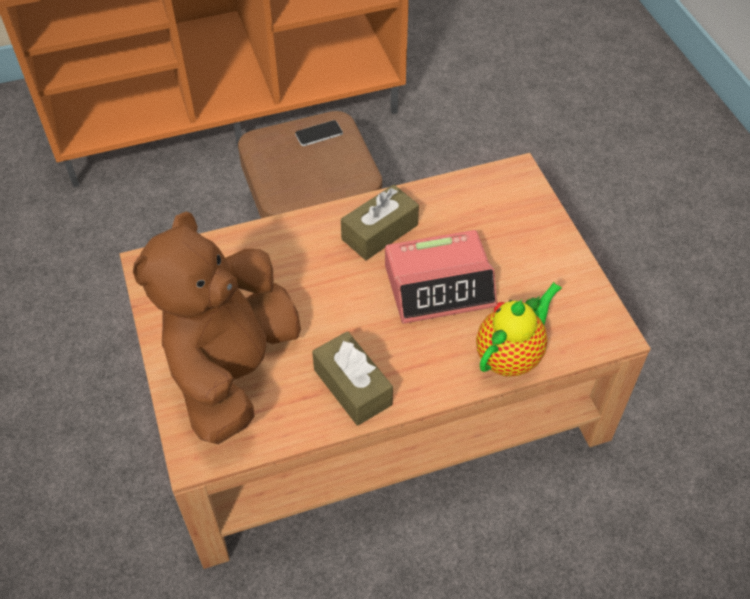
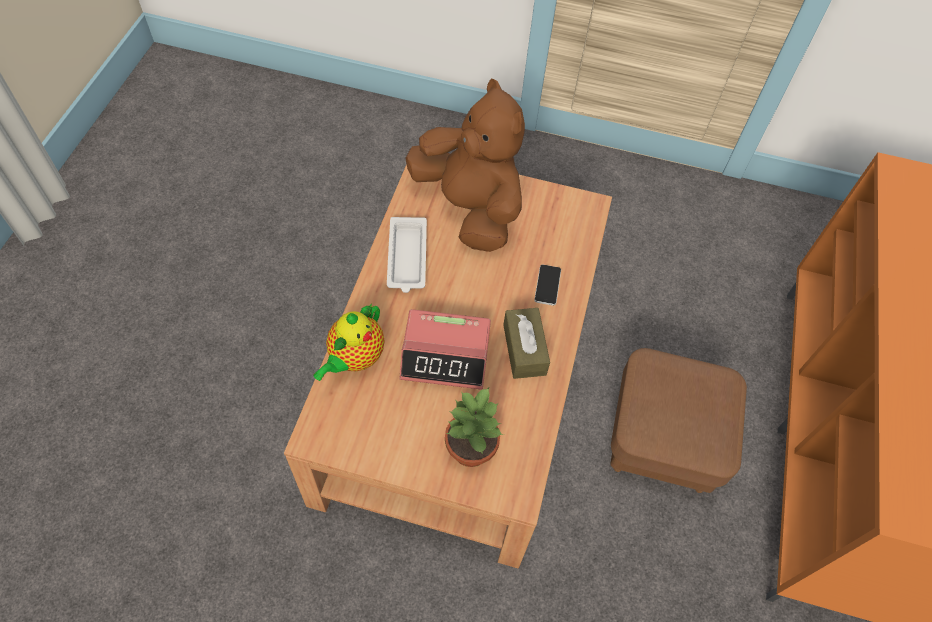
camera: 120 degrees right, 5 degrees up
(319, 134) = (709, 431): phone -> phone (547, 285)
(352, 387) = (407, 258): brown tissue box -> white tray
(439, 285) = (446, 355): alarm clock -> alarm clock turned 105 degrees counterclockwise
(510, 220) = (471, 448): none -> potted plant
(511, 355) = (354, 358): teapot -> teapot turned 45 degrees clockwise

